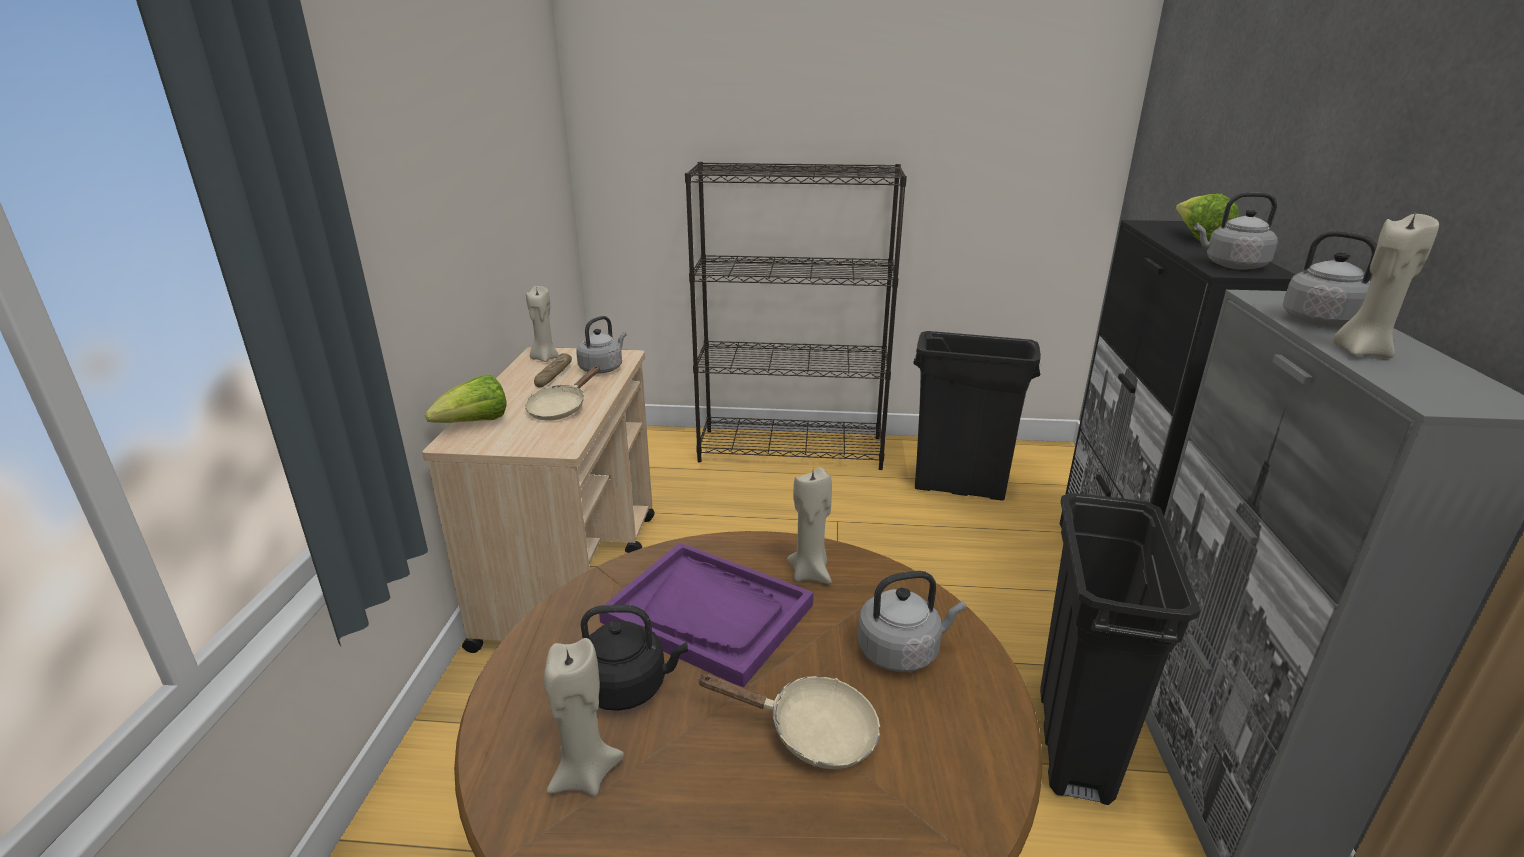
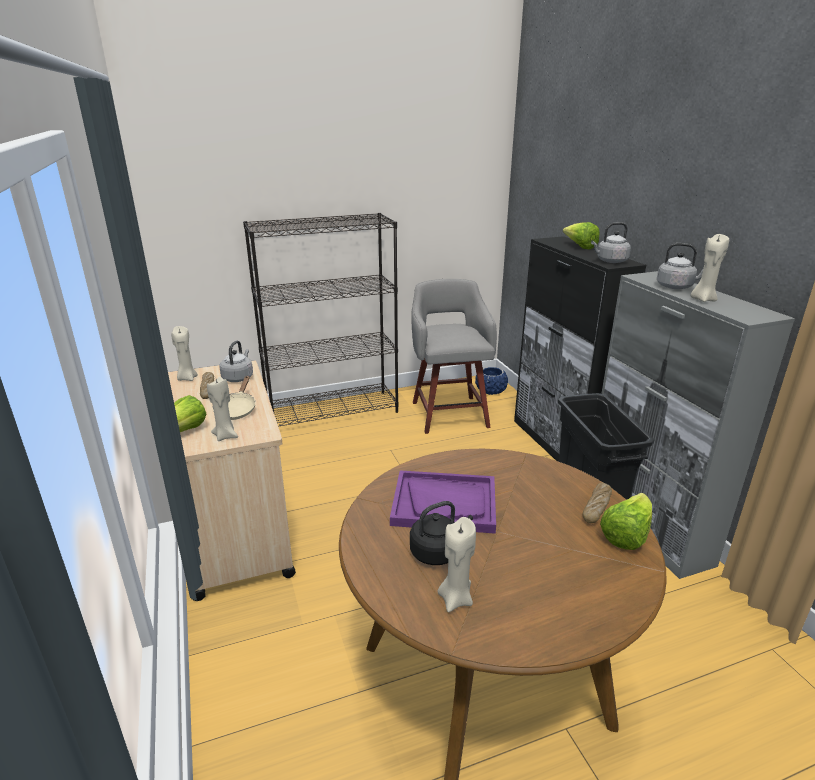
camera: 25 degrees left, 0 degrees up
(810, 573) = (478, 468): beige candle -> beige candle (226, 436)
(811, 732) = (544, 542): beige frying pan -> none
(902, 651) = (554, 493): grey kettle -> none
(960, 488) = (449, 413): black trash can -> grey stool
(960, 701) = (596, 507): none -> bread
(973, 773) = (626, 535): none -> lettuce
(1048, 469) = (491, 391): none -> blue planter

